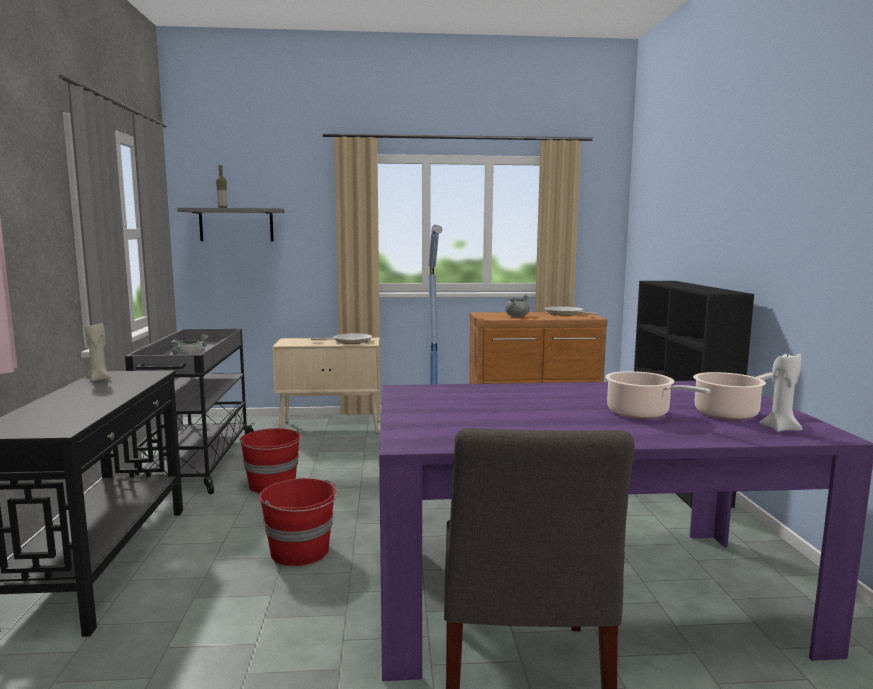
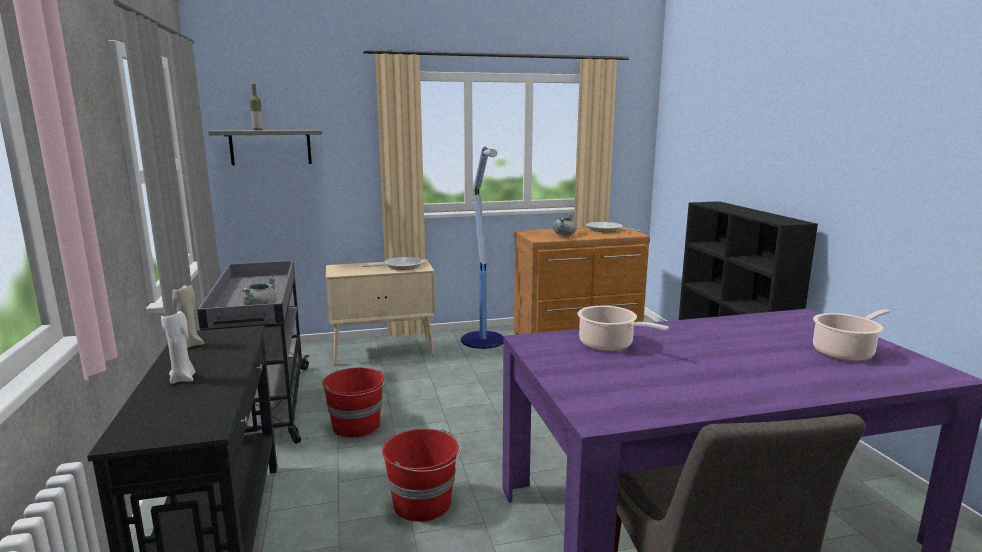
camera: 10 degrees left, 5 degrees up
(641, 413) = (772, 359): cooking pot -> cooking pot (609, 345)
(780, 429) = (902, 370): white candle -> white candle (183, 379)

